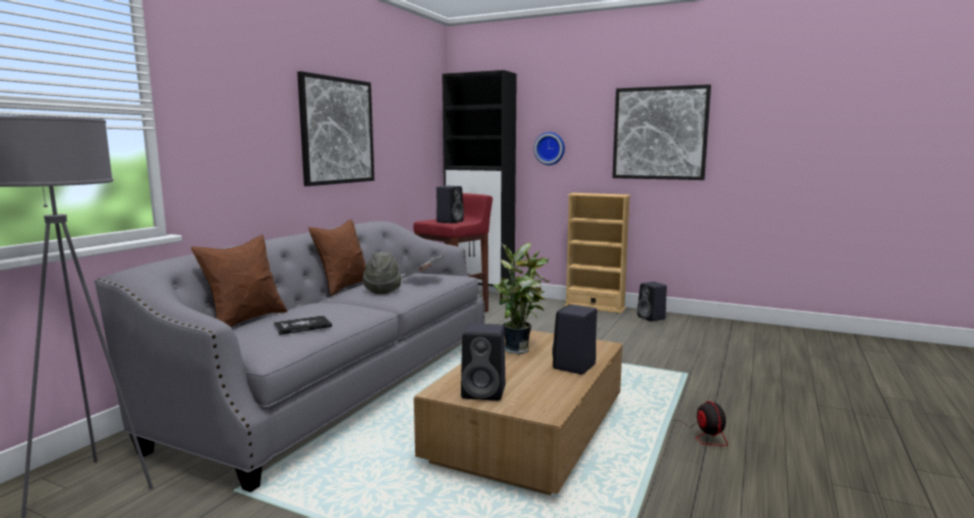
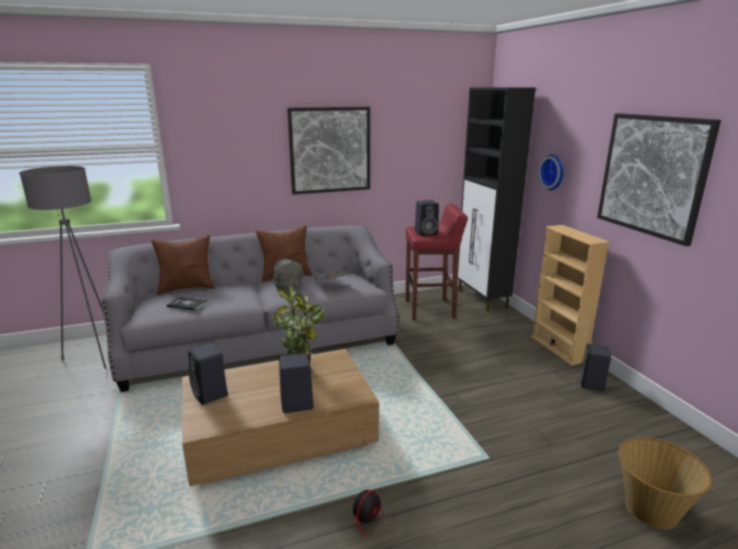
camera: 45 degrees right, 10 degrees up
(793, 358) = (651, 508): none -> basket

